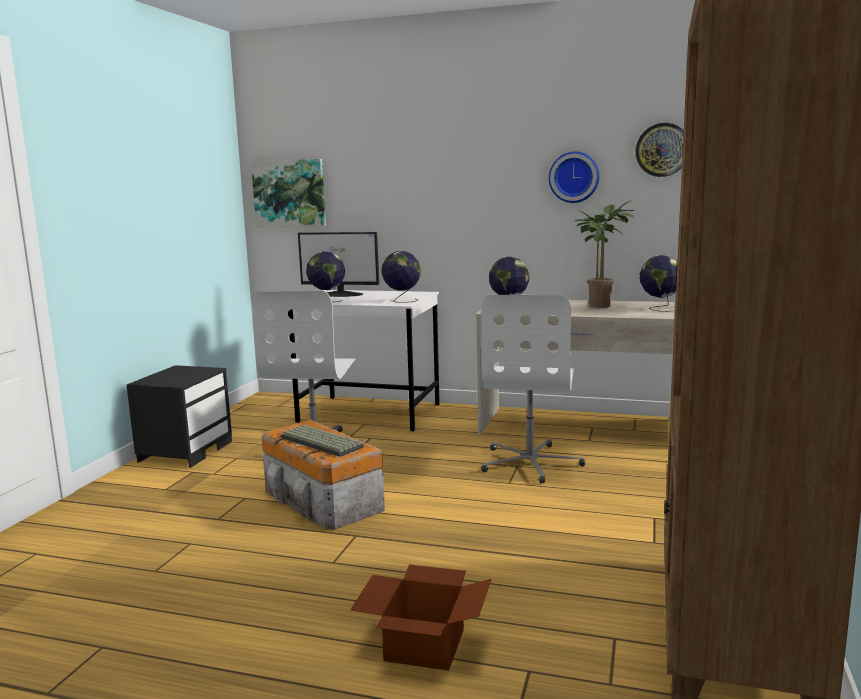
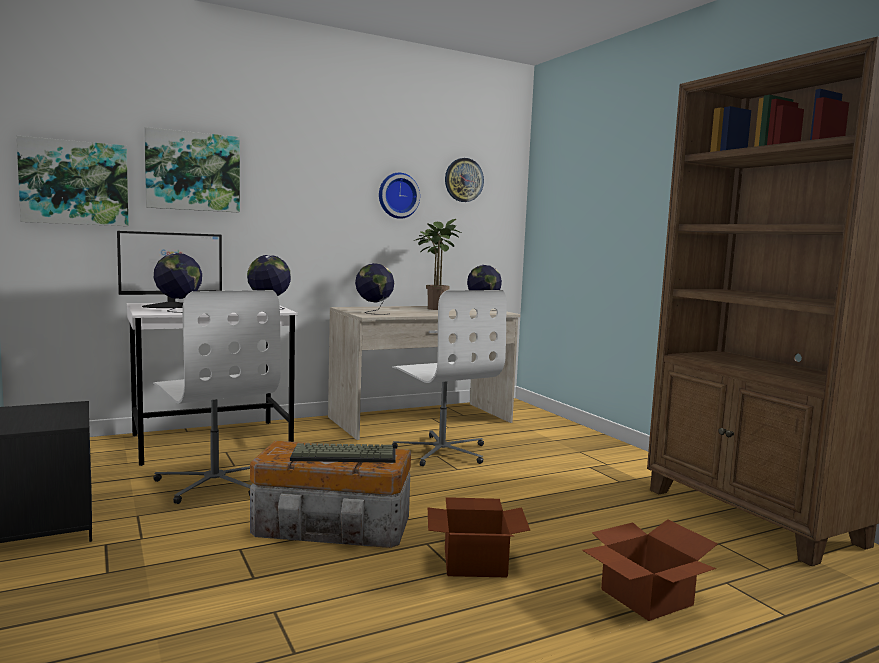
camera: 45 degrees left, 5 degrees down
(360, 561) = (476, 561): none -> cardboard box
(372, 174) = (193, 171): none -> picture

